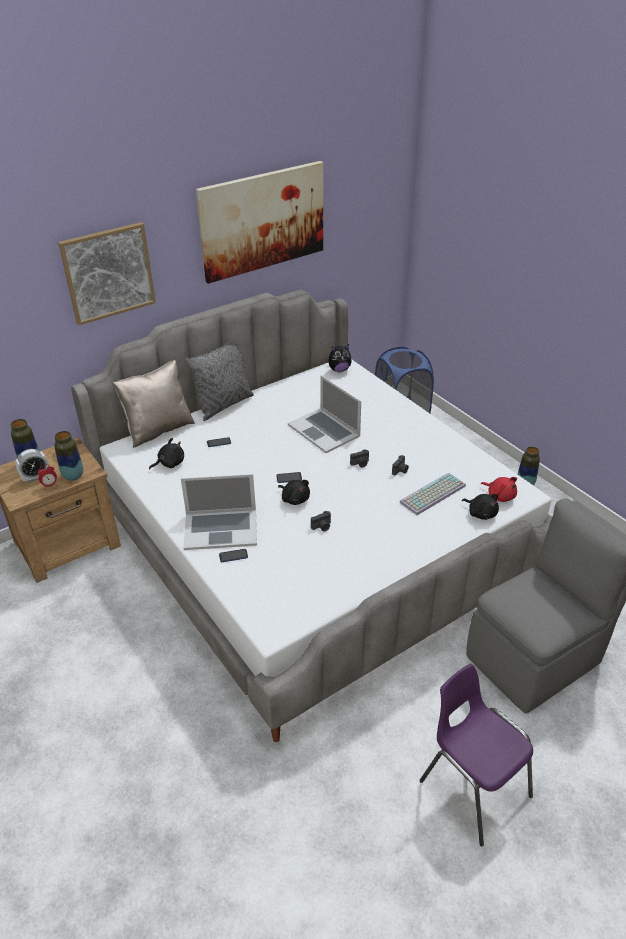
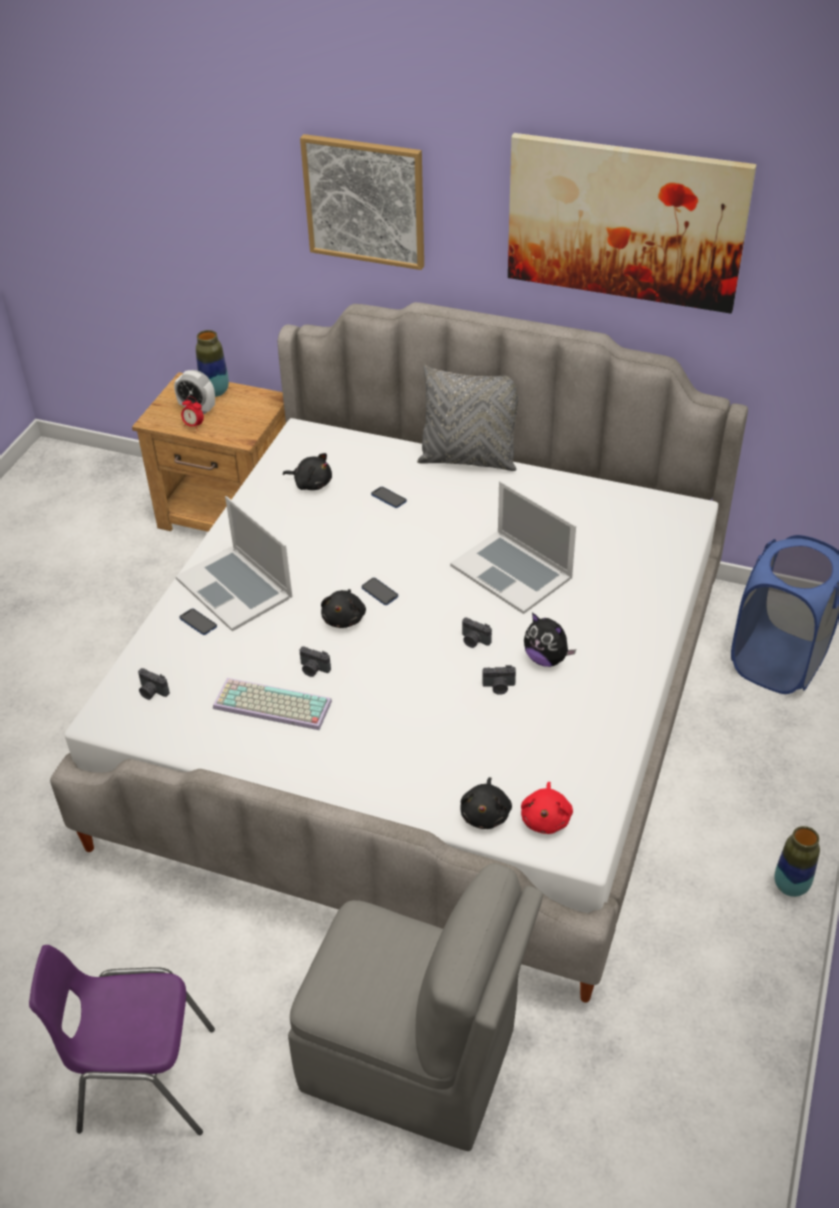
camera: 55 degrees right, 5 degrees up
(73, 476) = (223, 431): vase -> none
(158, 429) = (364, 439): beige pillow -> none
(271, 600) = (152, 692): none -> camera
(324, 430) = (512, 571): laptop -> laptop turned 60 degrees counterclockwise
(339, 370) = (670, 513): plush toy -> plush toy (546, 659)
(433, 495) = (477, 745): keyboard -> keyboard (270, 706)
(472, 787) = (143, 1080): purple chair -> purple chair turned 105 degrees counterclockwise

